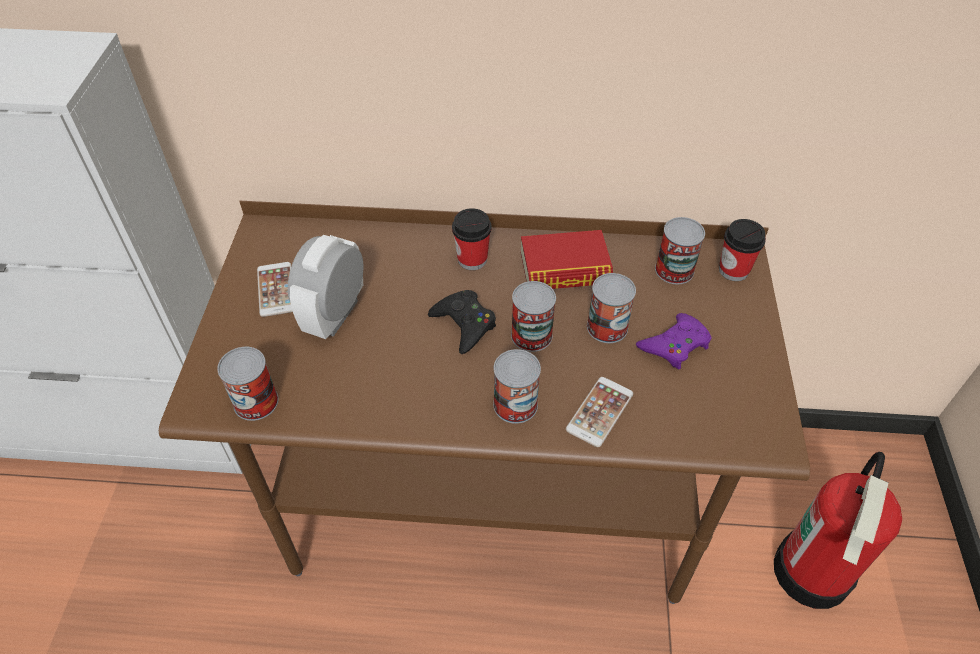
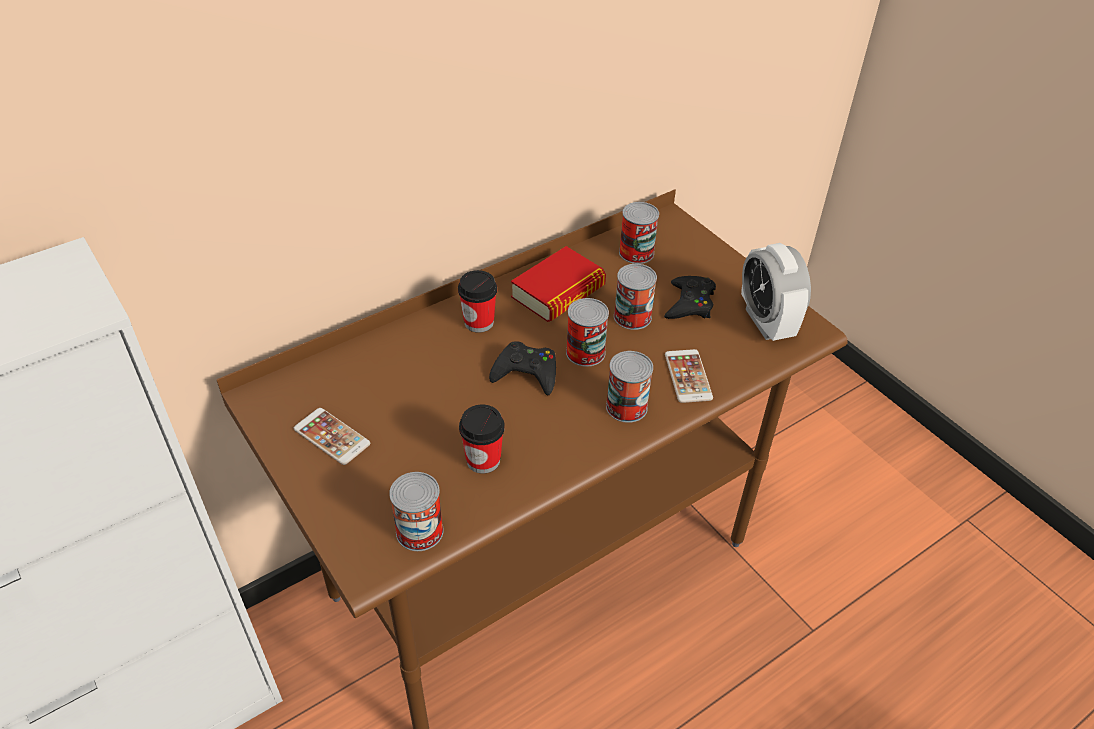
camera: 40 degrees left, 5 degrees down
(335, 315) = (410, 426): alarm clock -> alarm clock (766, 322)
(675, 345) = (689, 303): purple game controller -> black game controller
(733, 270) = (675, 232): cup -> cup (483, 460)
(813, 573) = (805, 461): fire extinguisher -> none

